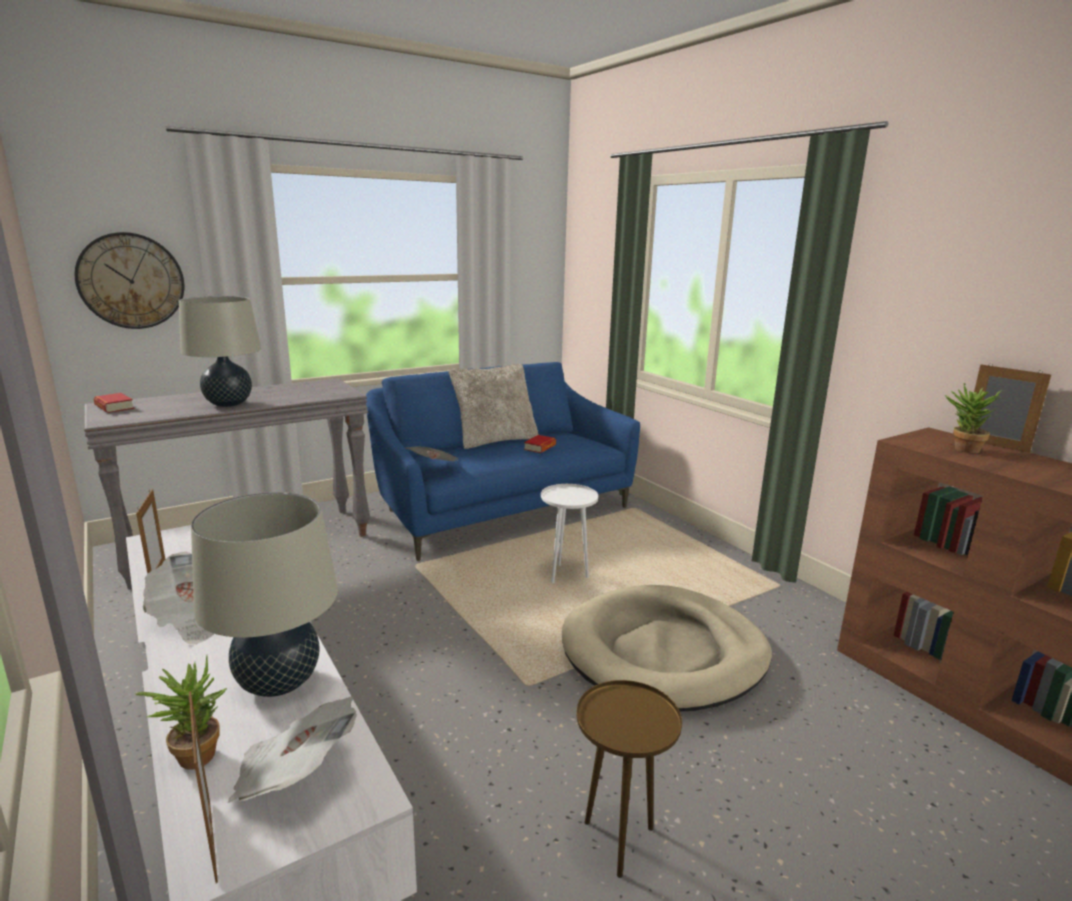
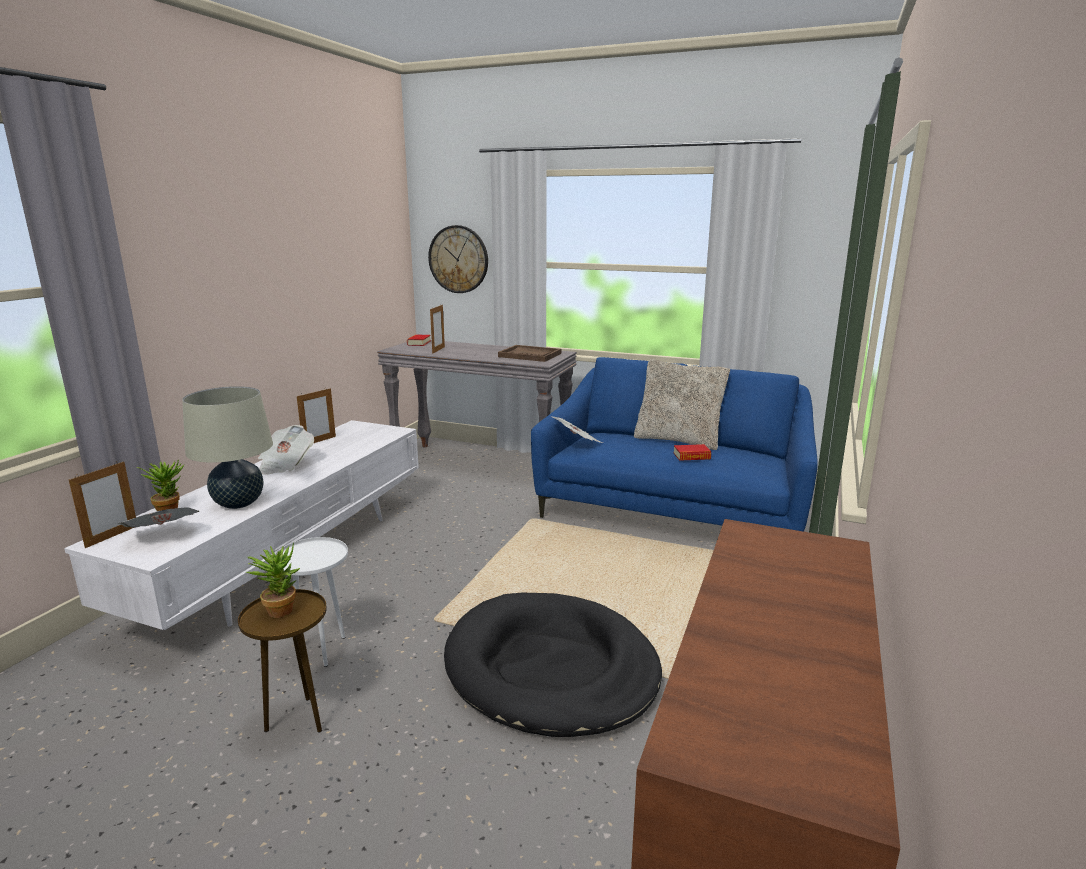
camera: 55 degrees right, 0 degrees up
(228, 404) = (466, 353): beige table lamp -> none
(308, 390) = (530, 355): none -> brown tray
(566, 576) = (609, 579): white side table -> white side table (322, 650)
(664, 652) = (551, 668): beige dog bed -> black dog bed
(961, 449) = (782, 568): potted plant -> potted plant (280, 609)
(995, 445) = (859, 590): picture frame -> picture frame (438, 350)

